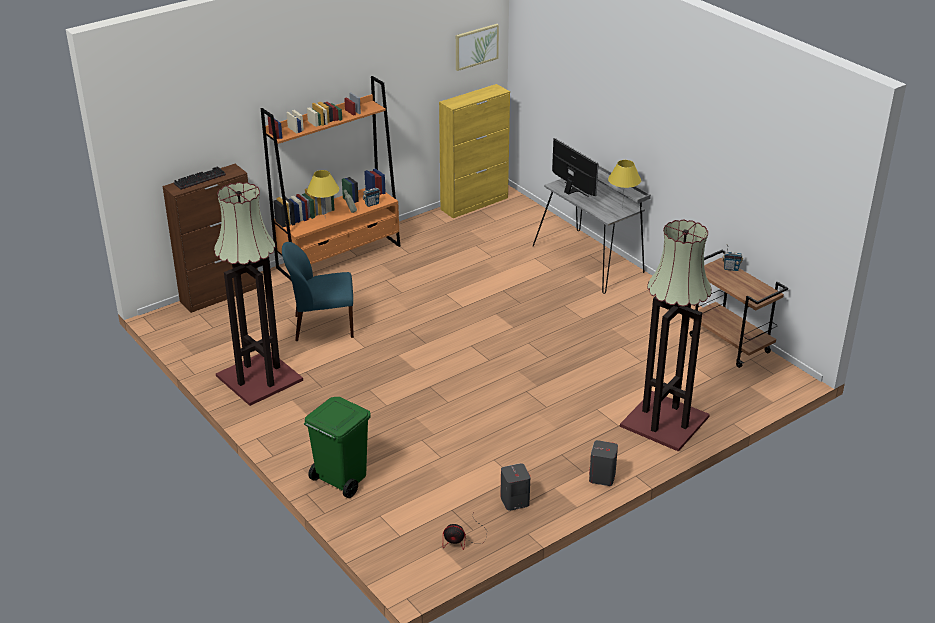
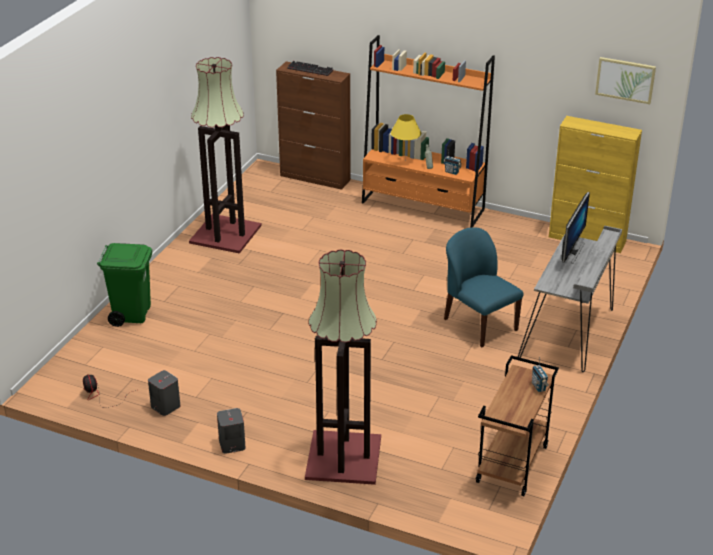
camera: 60 degrees right, 0 degrees up
(322, 326) = (317, 235): blue chair -> blue chair (479, 324)
(622, 209) = (571, 288): yellow table lamp -> none

